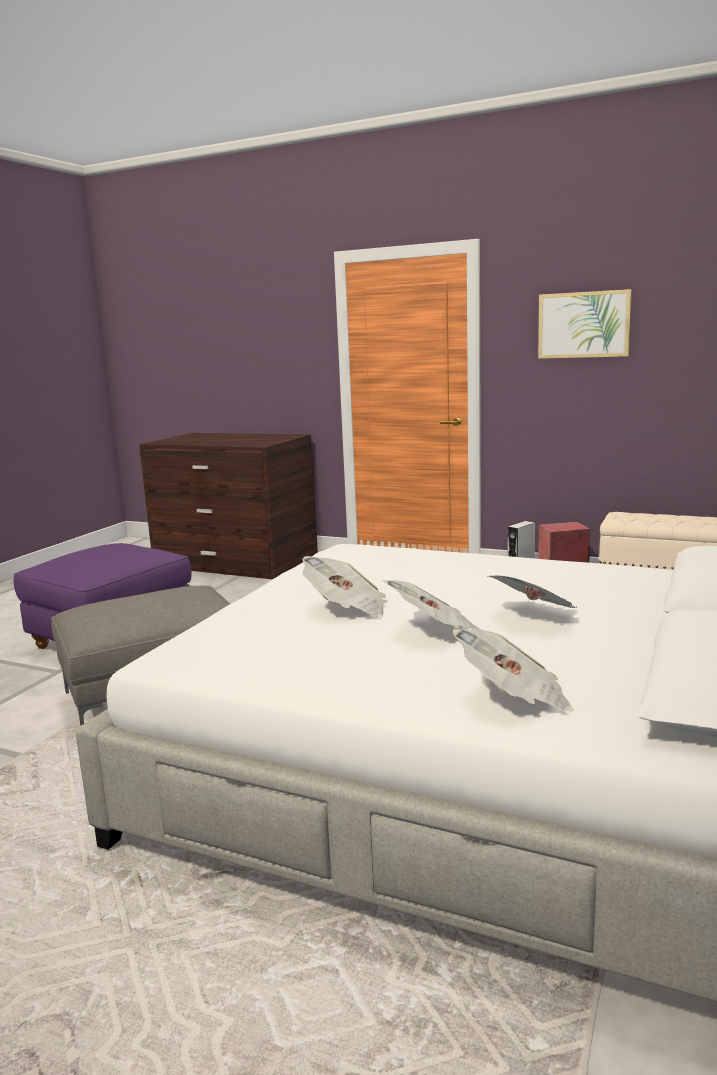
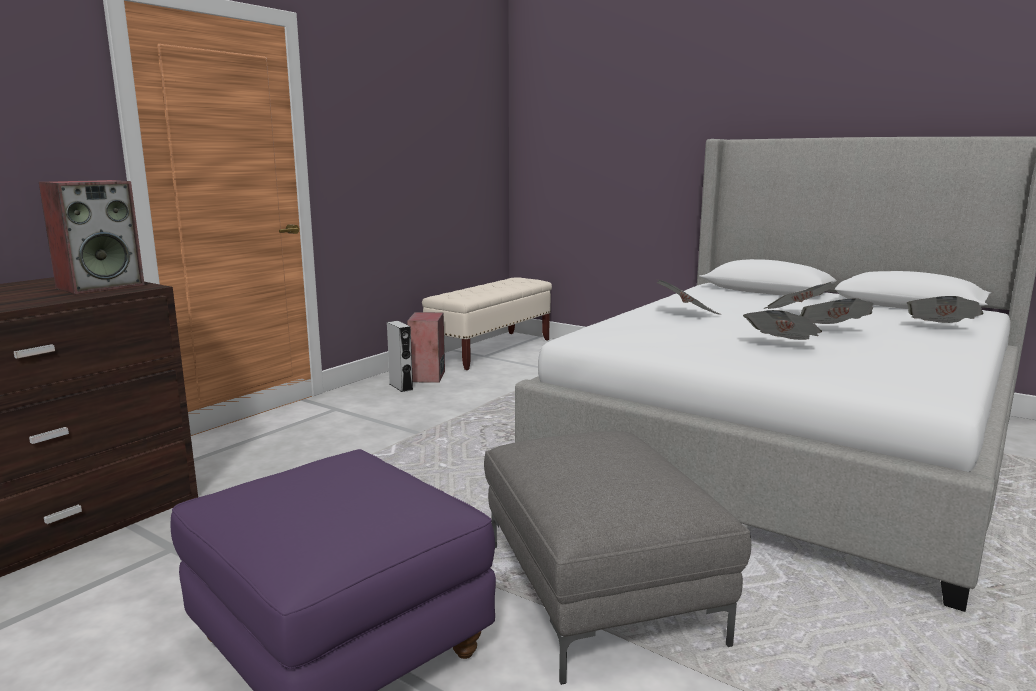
camera: 80 degrees left, 0 degrees up
(262, 442) = (101, 286): none -> speaker
(478, 571) = (687, 315): none -> newspaper
(583, 325) = (388, 123): picture -> none

